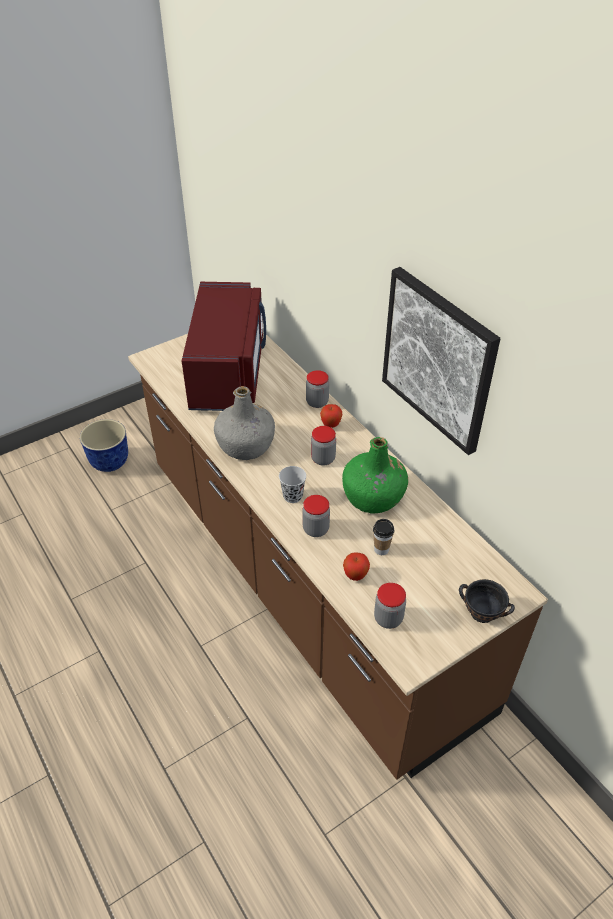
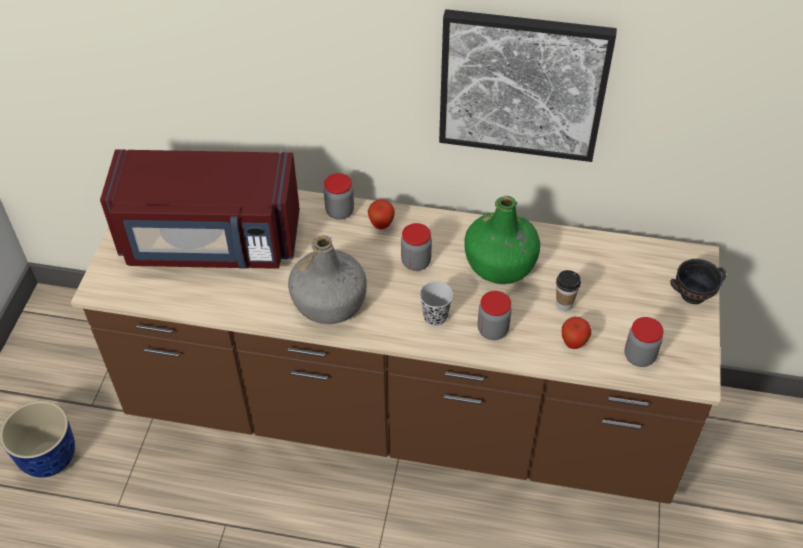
camera: 45 degrees left, 5 degrees up
(228, 372) = (211, 242): red microwave -> red microwave turned 135 degrees clockwise

